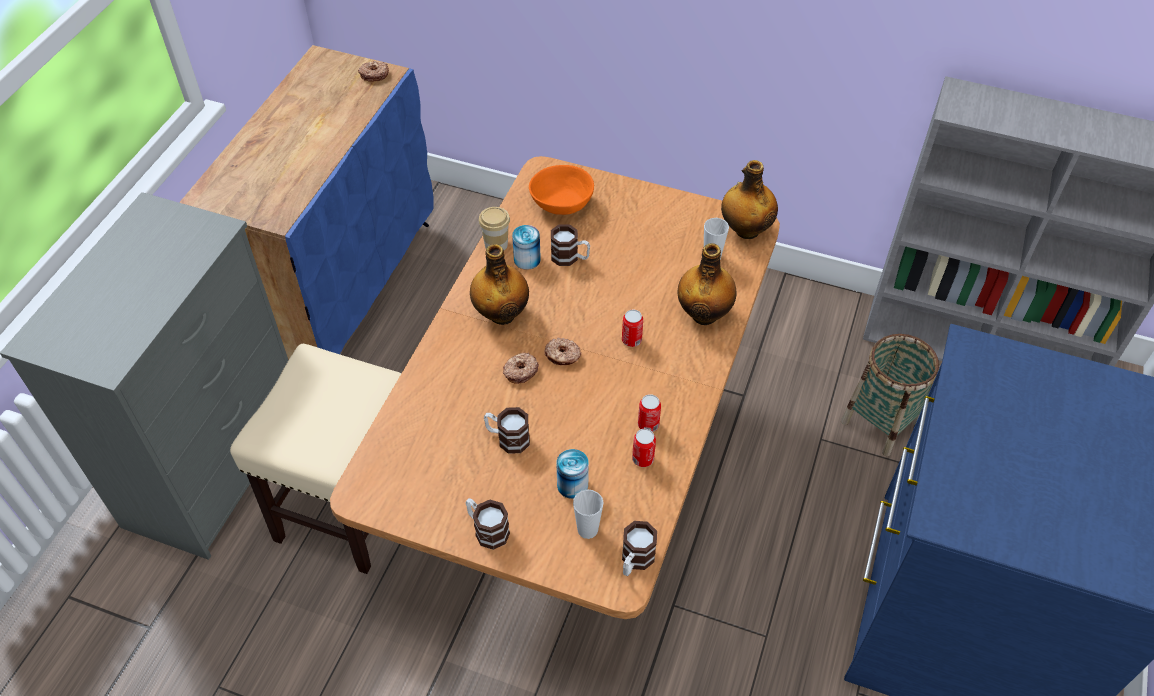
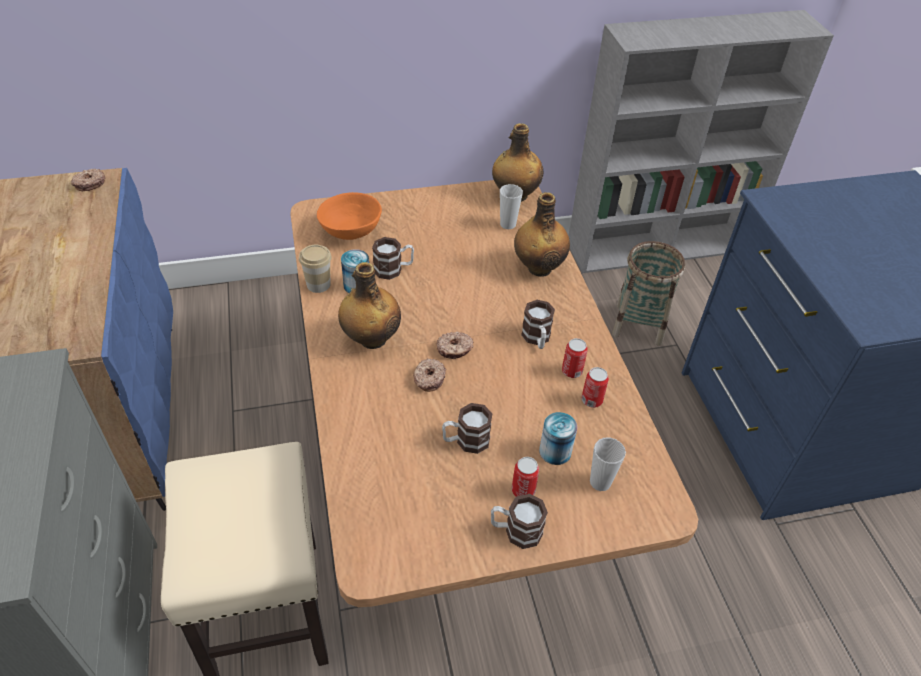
camera: 35 degrees left, 5 degrees down
(631, 340) = (500, 311): can -> can (523, 490)
(635, 561) = (659, 486): mug -> mug (537, 339)

